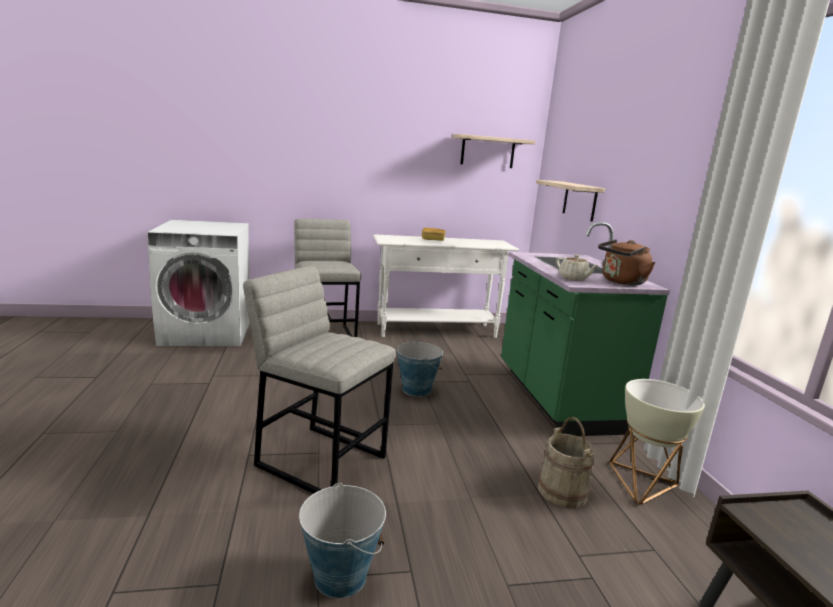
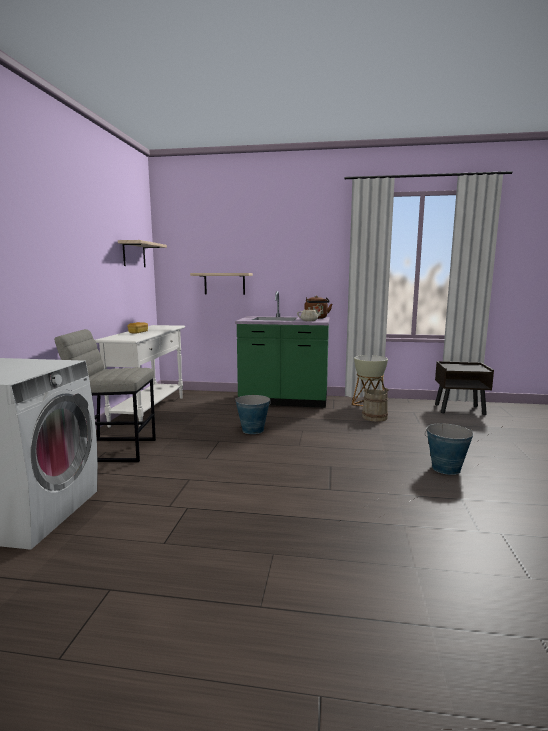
camera: 70 degrees left, 5 degrees down
(319, 460) = (340, 466): grey chair -> none

